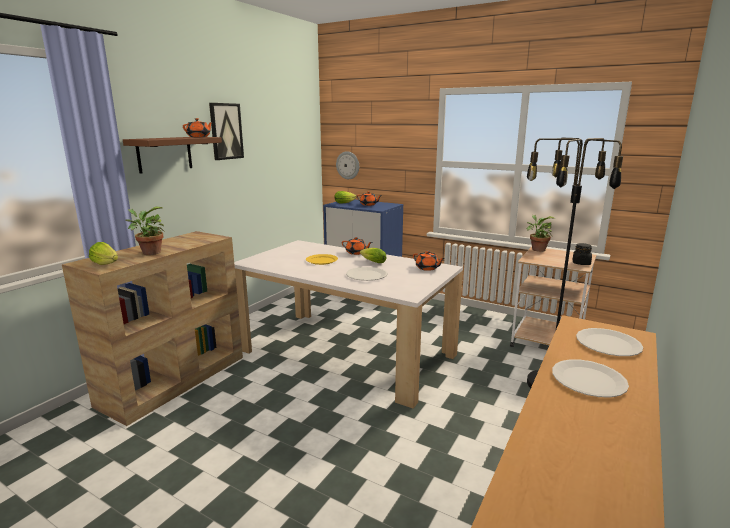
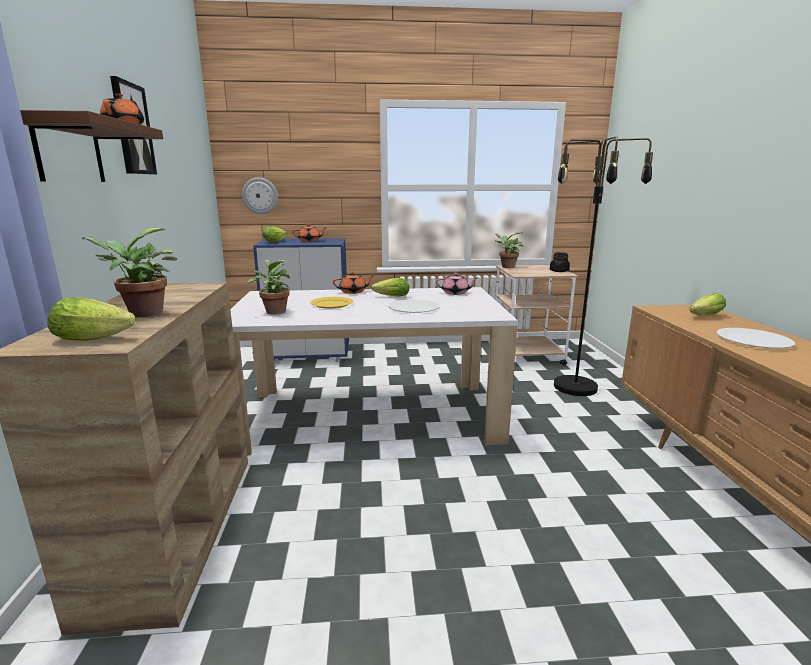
camera: 35 degrees left, 0 degrees up
(279, 259) = (274, 311): none -> potted plant
(427, 268) = (455, 293): orange teapot -> pink teapot
(608, 344) = (703, 316): white plate -> lettuce

